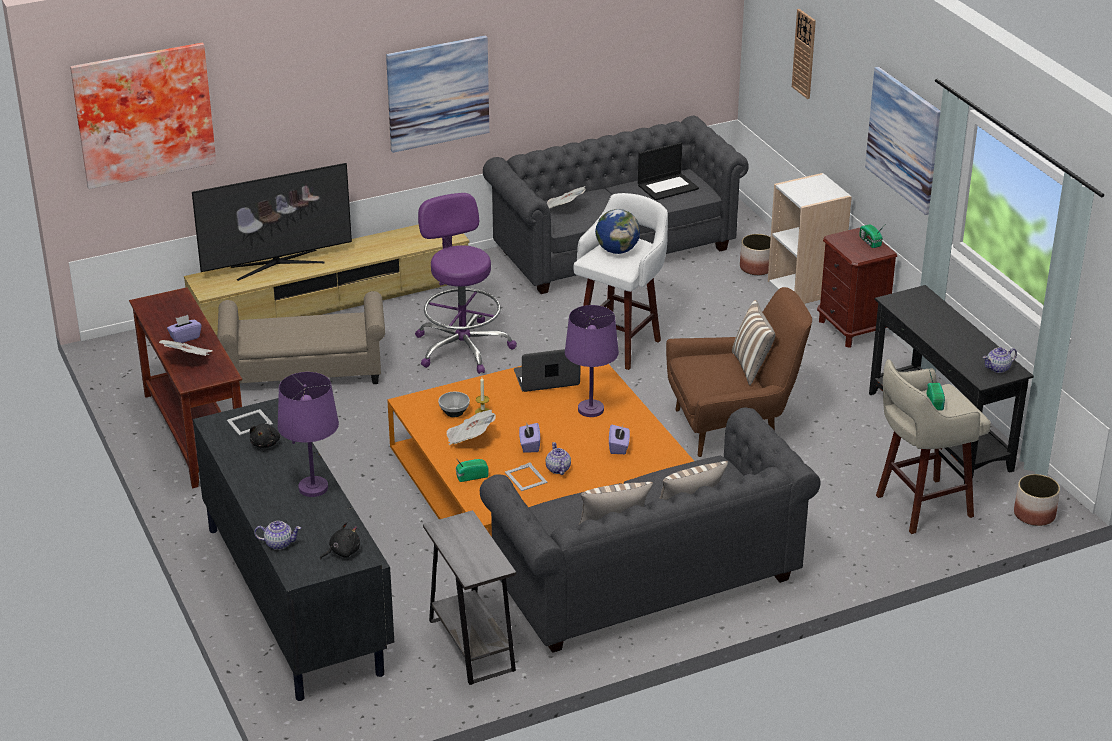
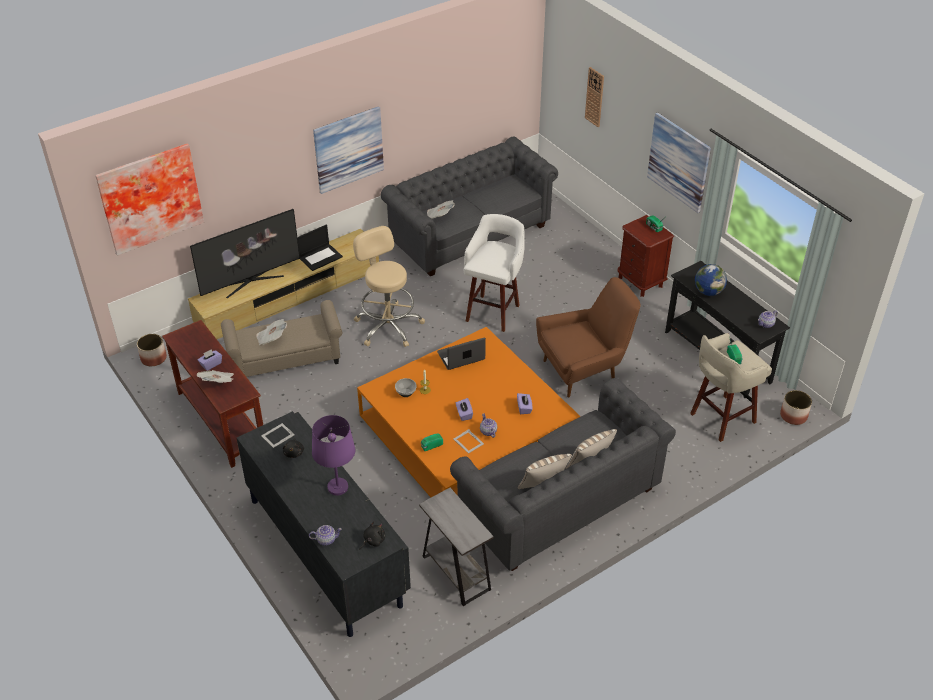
camera: 10 degrees left, 10 degrees up
(462, 346) = (388, 326): purple stool -> beige stool
(469, 438) = (422, 413): newspaper -> newspaper (271, 338)
(591, 409) = (497, 379): purple table lamp -> none
(617, 250) = (491, 255): globe -> globe (708, 292)
(668, 186) = (504, 191): laptop -> laptop (320, 257)
(751, 367) = (597, 333): pillow -> none
(756, 267) = (567, 239): planter -> planter (153, 358)
(805, 288) = (602, 251): bookcase -> none

